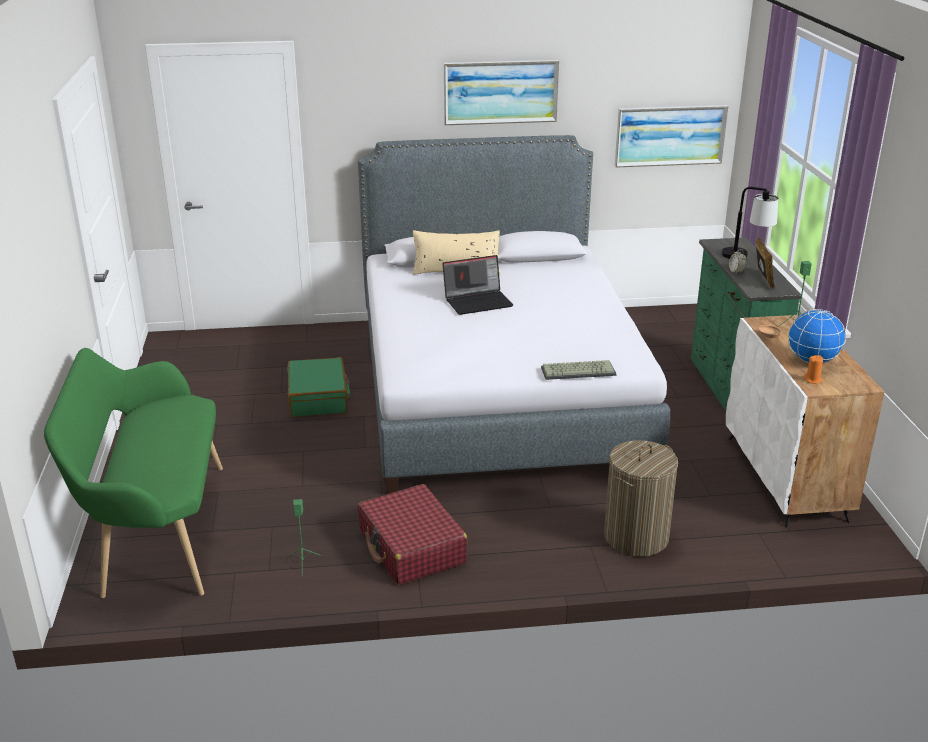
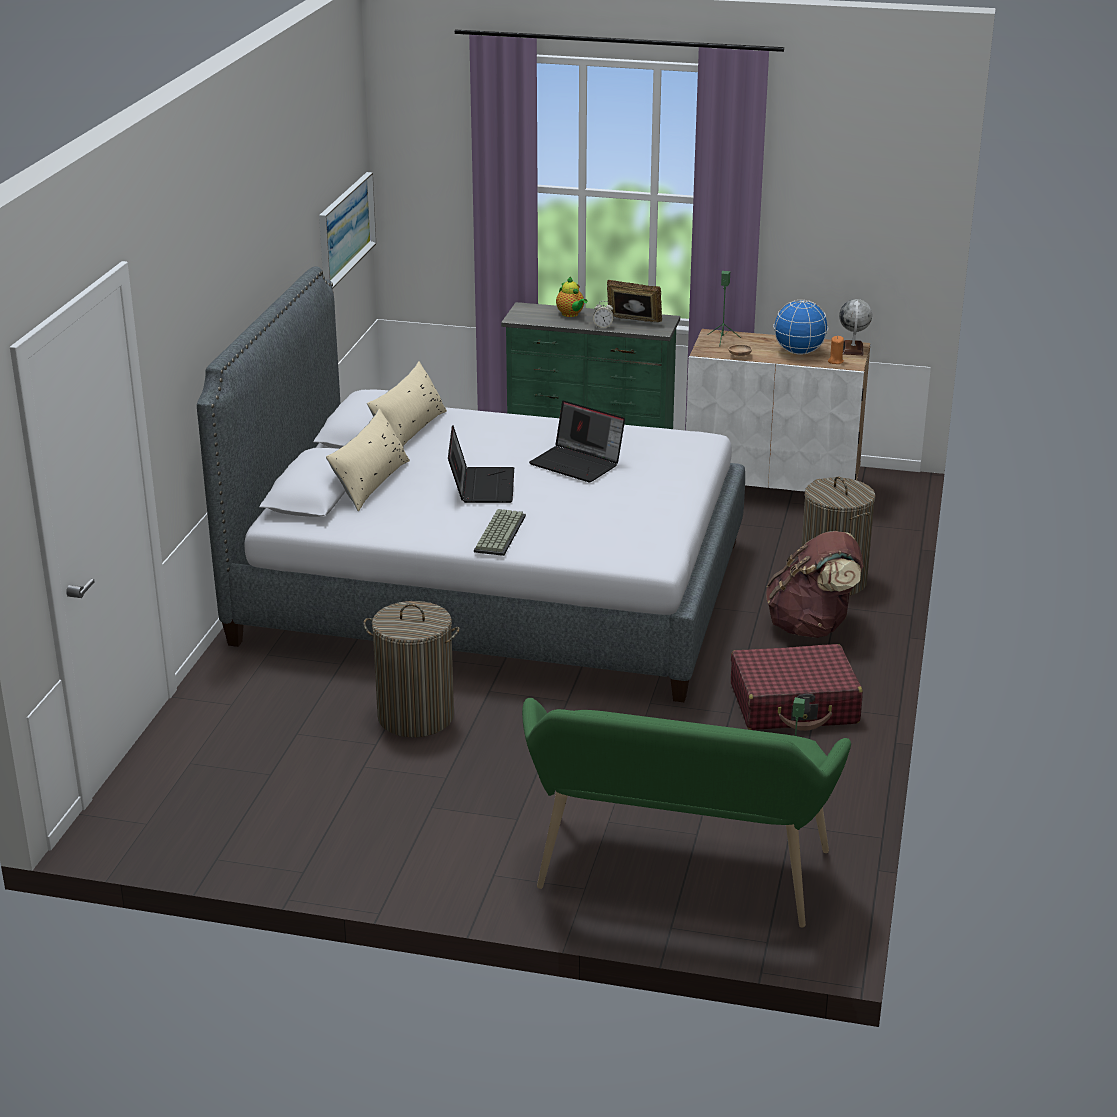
camera: 70 degrees left, 0 degrees up
(318, 398) = (415, 717): green suitcase -> laundry basket
(500, 92) = (258, 241): picture -> none
(544, 538) = (812, 627): none -> brown backpack
(545, 326) = (578, 463): none -> laptop
(547, 266) = (409, 430): none -> beige pillow
(578, 371) = (698, 468): keyboard -> keyboard (498, 533)
(746, 257) = (571, 314): table lamp -> teapot
(855, 385) = (853, 349): none -> globe

